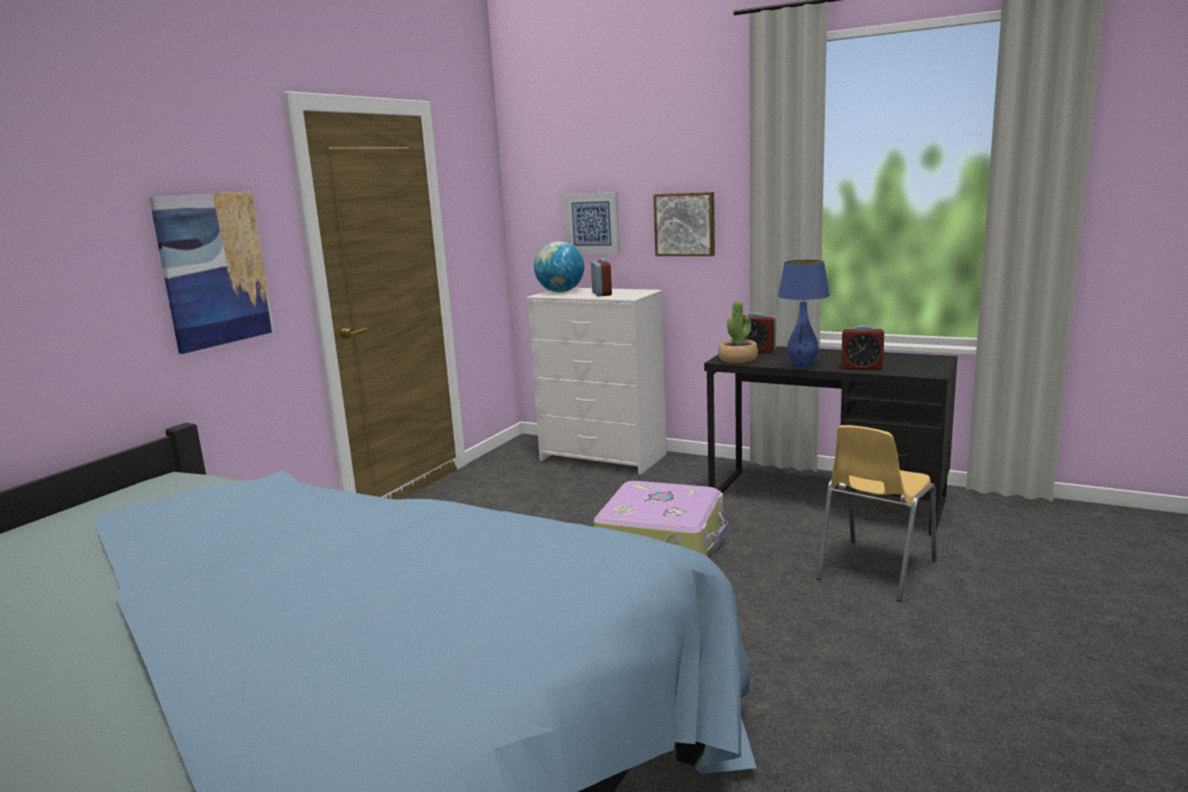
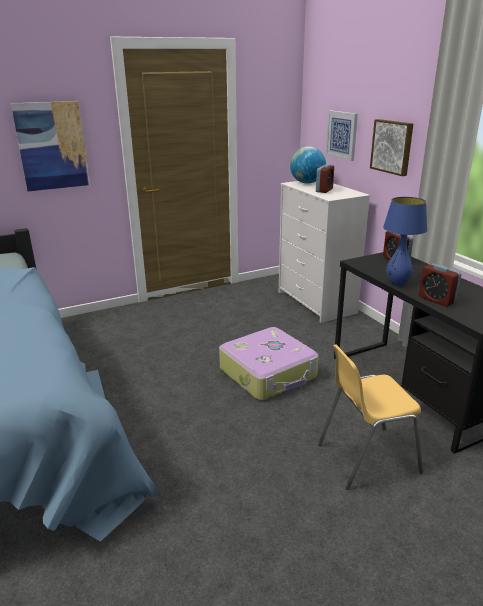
camera: 35 degrees right, 10 degrees up
(737, 359) = (367, 264): potted plant -> none

